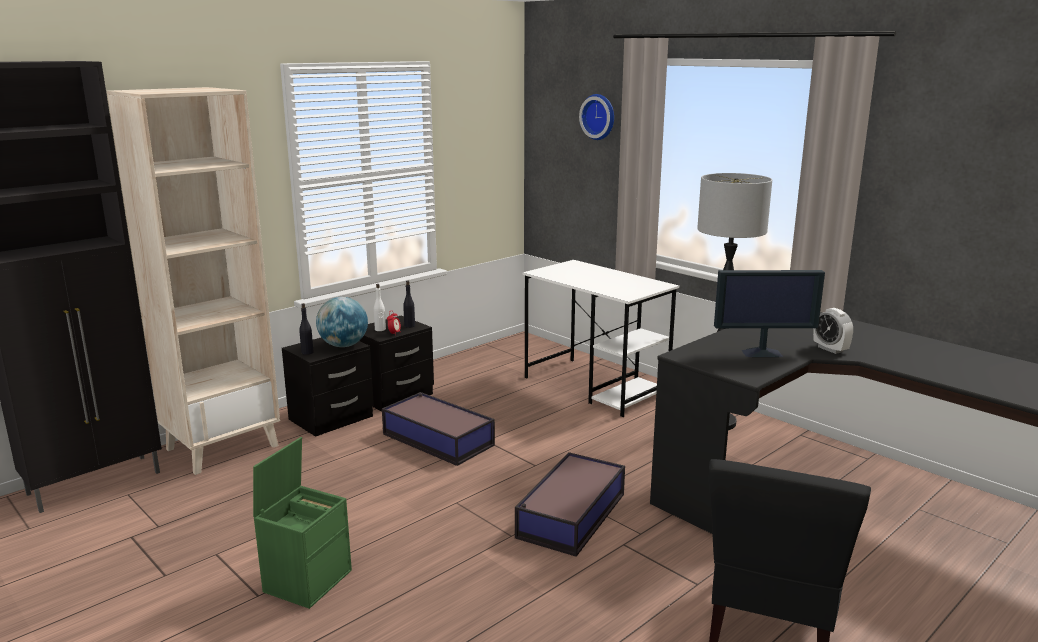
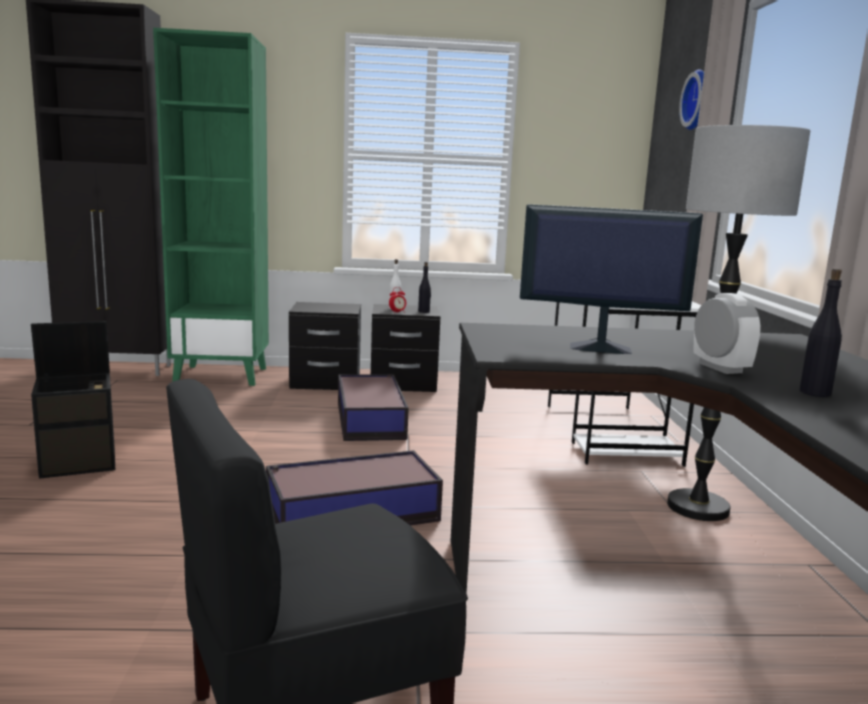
camera: 40 degrees right, 5 degrees down
(223, 447) = (222, 375): beige bookcase -> green bookcase
(307, 352) = (304, 307): black bottle -> black bottle (815, 393)
(308, 579) = (80, 462): green storage box -> black storage box
(343, 345) = (339, 309): globe -> none
(763, 353) = (598, 348): monitor -> monitor turned 150 degrees clockwise
(830, 349) = (720, 368): alarm clock -> alarm clock turned 150 degrees clockwise

